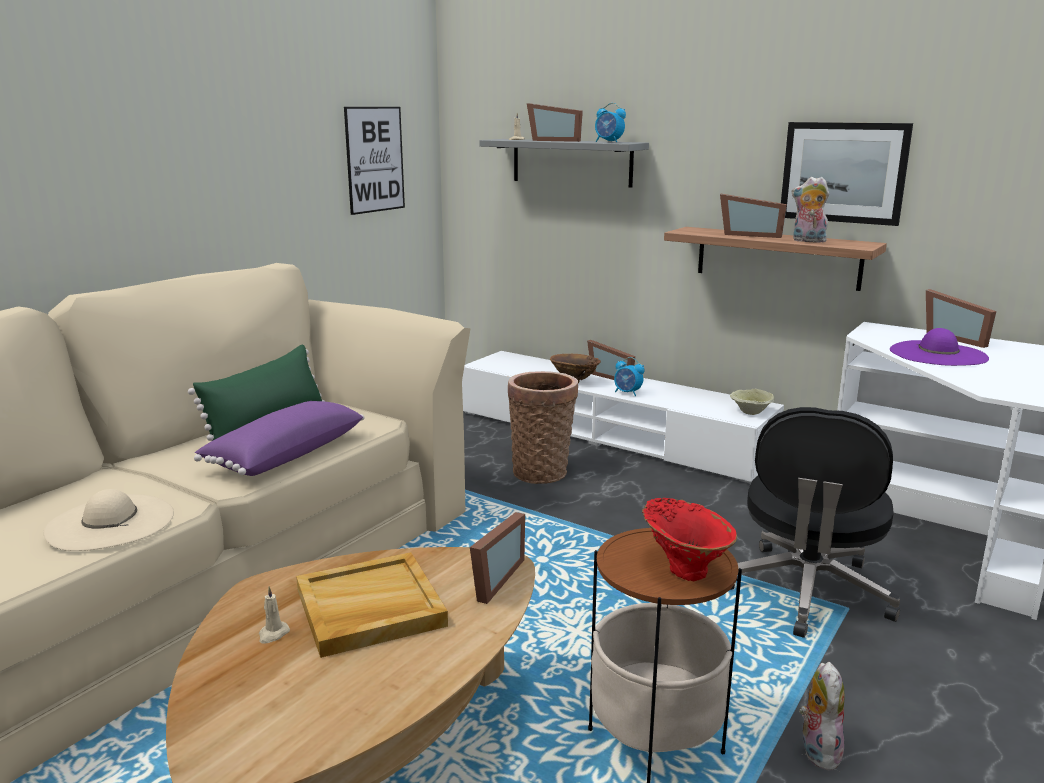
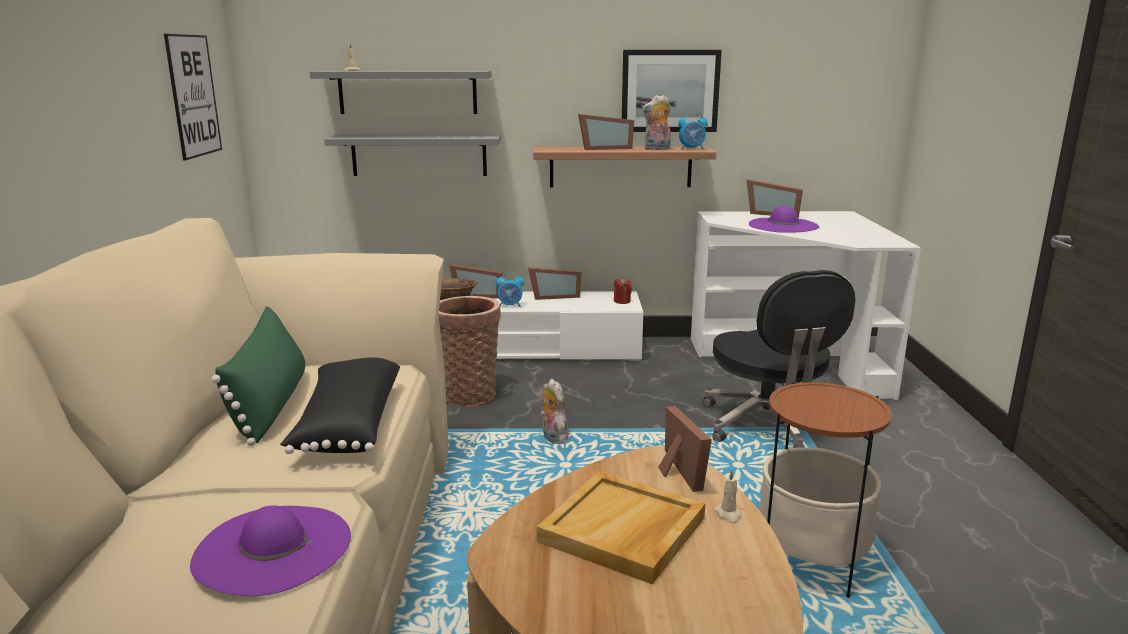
camera: 35 degrees left, 0 degrees up
(110, 522) = (273, 548): beige hat -> purple hat
(273, 634) = (580, 585): beige candle -> beige candle (728, 515)
(284, 455) = (347, 425): purple pillow -> black pillow
(556, 140) = (398, 70): picture frame -> picture frame (554, 296)
(576, 226) = (419, 155): none -> grey shelf
(609, 142) = (457, 70): alarm clock -> alarm clock (692, 149)
(684, 567) = (846, 406): red vase -> none
(749, 412) = (622, 301): beige bowl -> red candle
(817, 750) = (896, 524): plush toy -> plush toy (552, 438)

